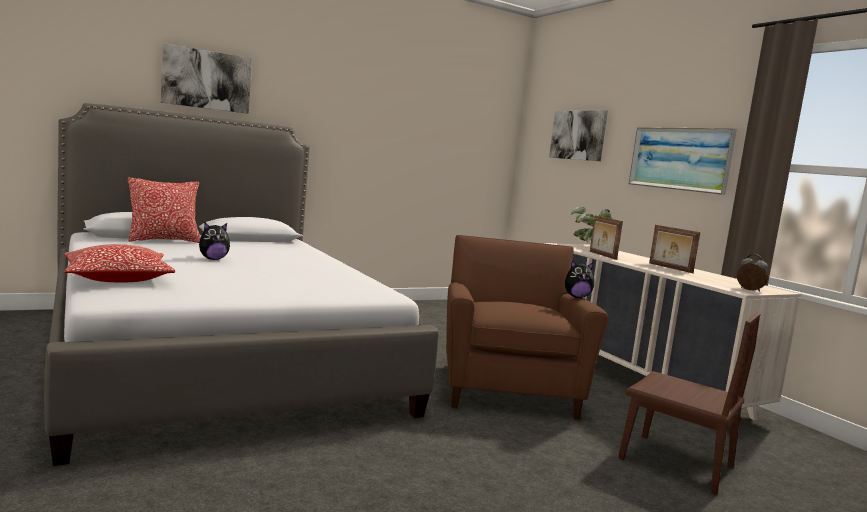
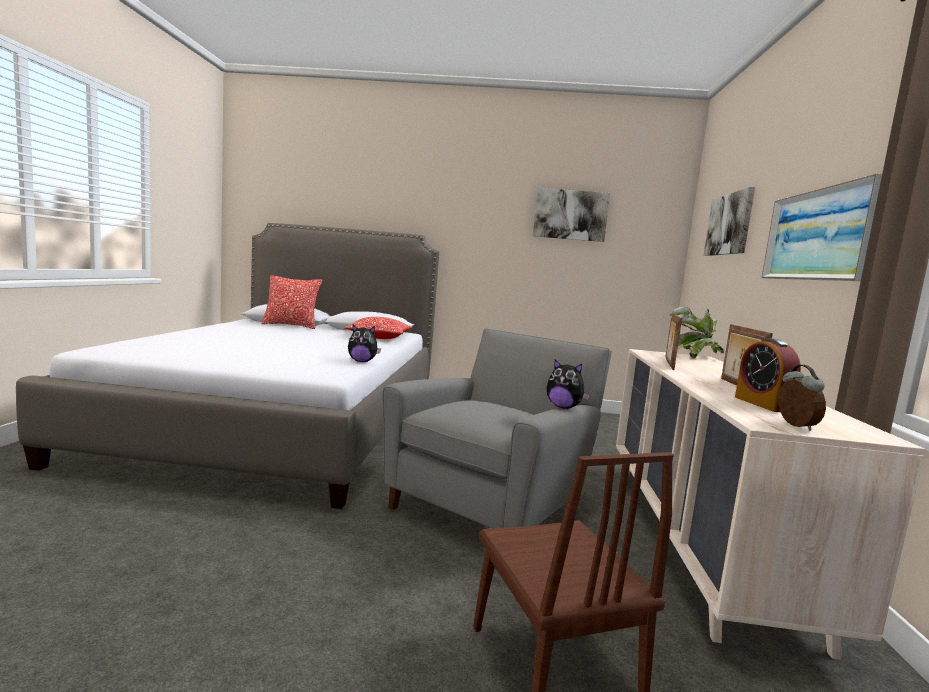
camera: 35 degrees right, 0 degrees up
(118, 279) = (153, 340): pillow -> pillow (379, 337)
(207, 80) = (357, 199): picture -> picture (570, 215)
(213, 259) = (276, 337): plush toy -> plush toy (362, 361)
(506, 386) = (492, 503): brown armchair -> grey armchair
(709, 279) = (762, 404): none -> alarm clock

